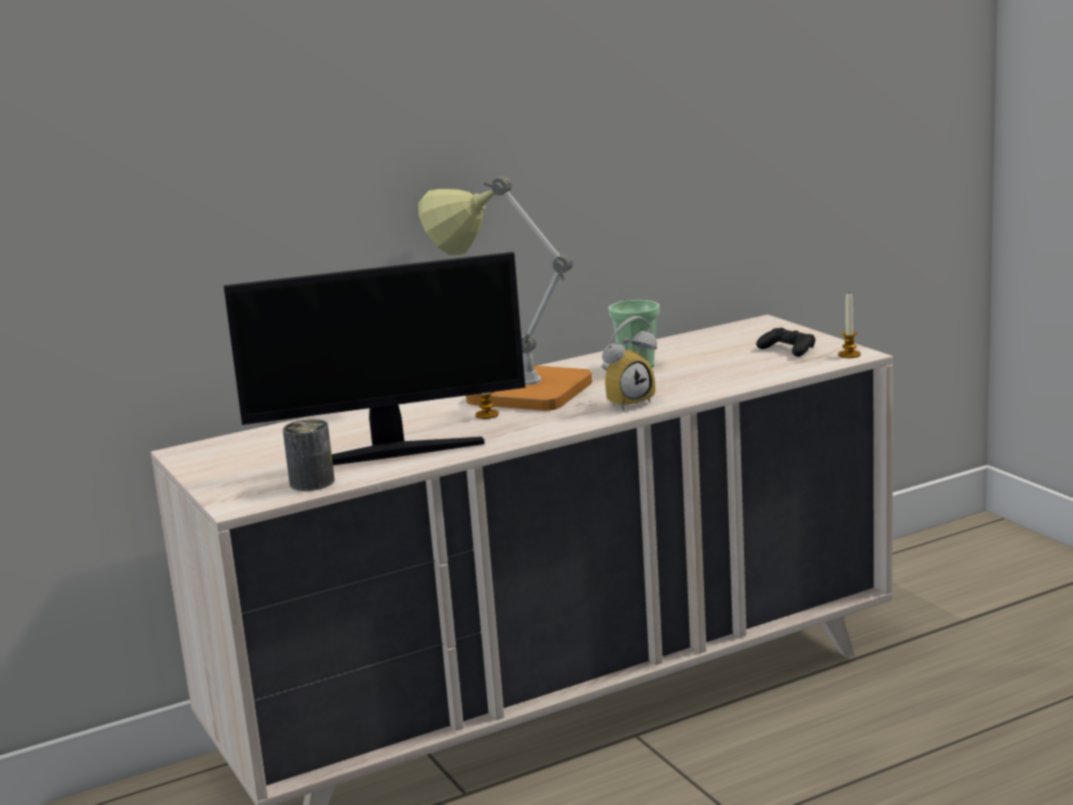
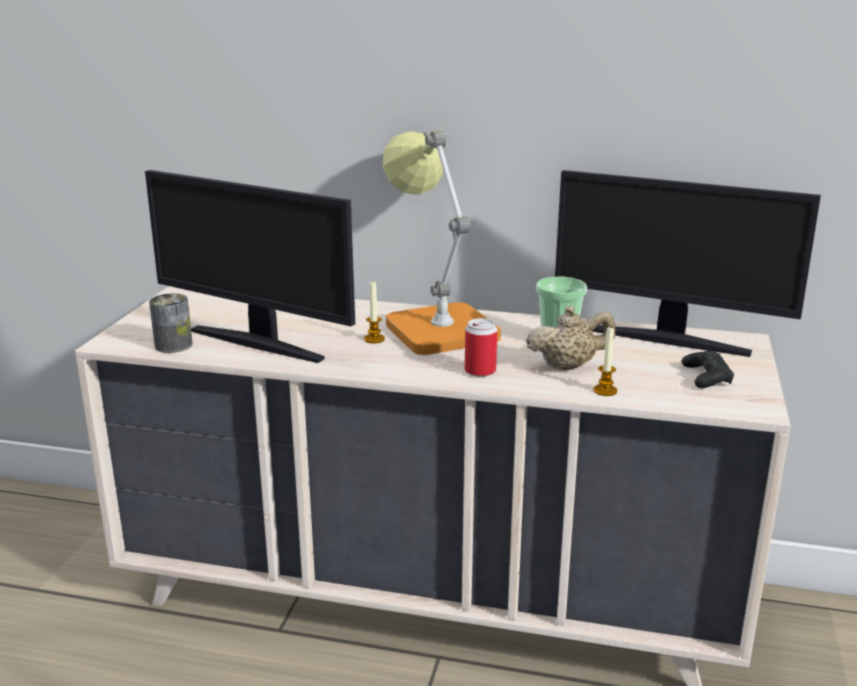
camera: 40 degrees right, 5 degrees up
(628, 402) = (480, 371): alarm clock -> can
(683, 376) = (568, 366): none -> beige teapot
(711, 338) = (668, 339): none -> monitor
(849, 355) = (749, 406): candle -> candle (605, 391)

